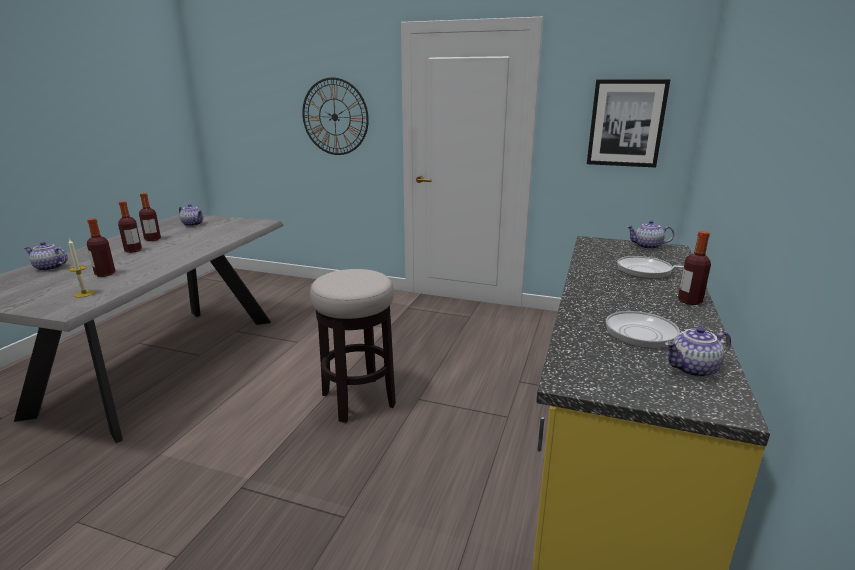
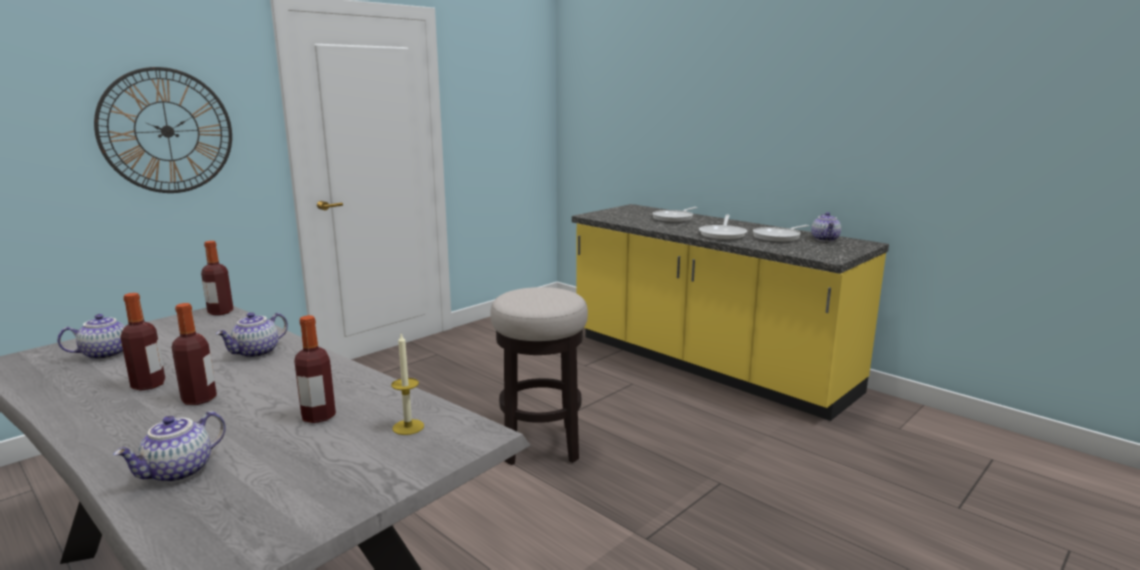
camera: 65 degrees left, 5 degrees down
(605, 303) = (723, 234): none -> frying pan
(626, 123) = (511, 115): picture -> none
(647, 247) = (623, 209): teapot -> teapot (257, 353)
(689, 301) = (733, 222): bottle -> bottle (220, 312)

